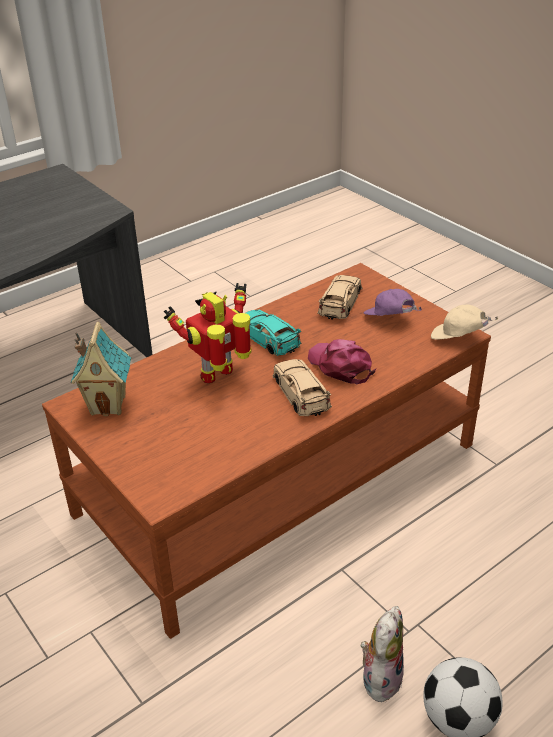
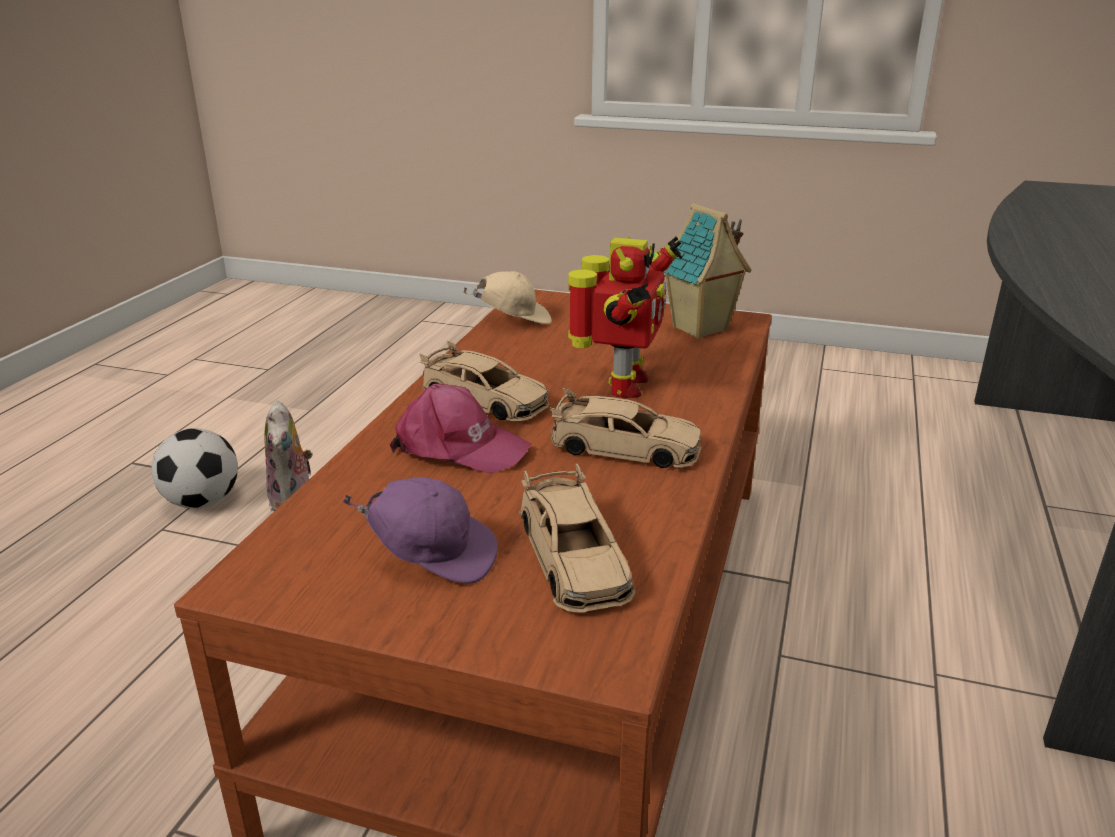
camera: 145 degrees right, 10 degrees down
(267, 338) = (624, 448): turquoise toy car -> beige toy car
(458, 338) = (254, 567): beige cap -> beige cap (512, 321)

